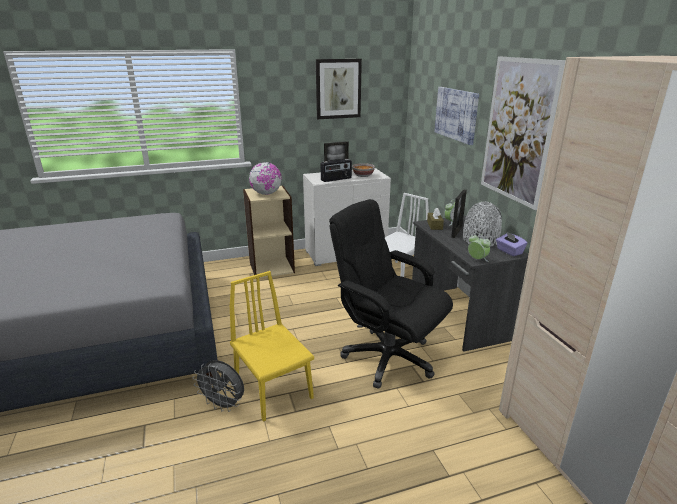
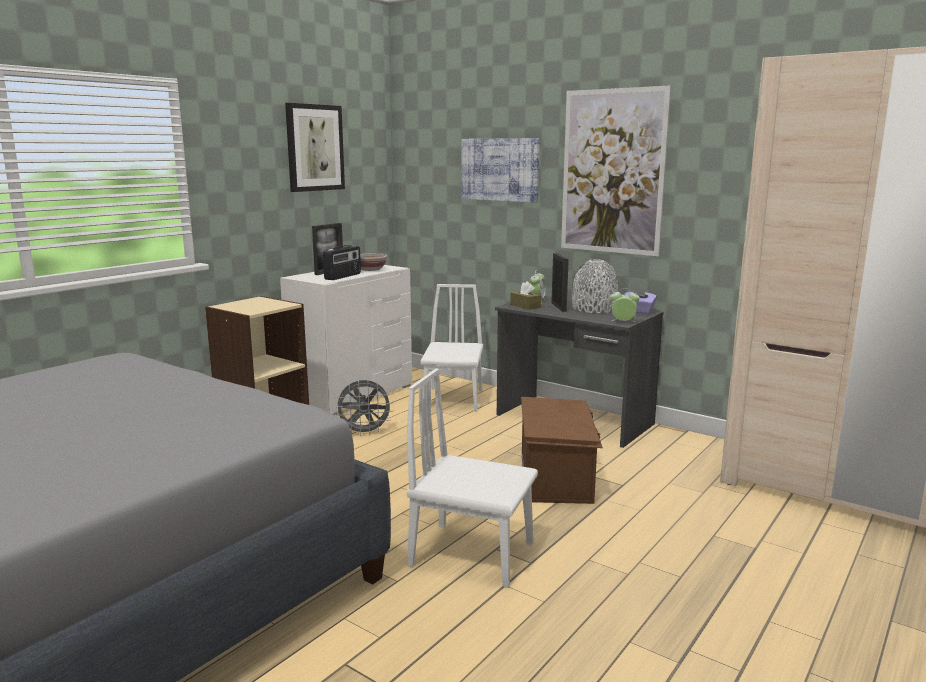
camera: 35 degrees left, 10 degrees down
(223, 405) = (430, 594): grey fan -> grey fan (365, 433)
(266, 194) = (258, 306): globe -> none
(273, 390) = (472, 554): yellow chair -> white chair
(387, 357) = (557, 477): black office chair -> brown storage box

